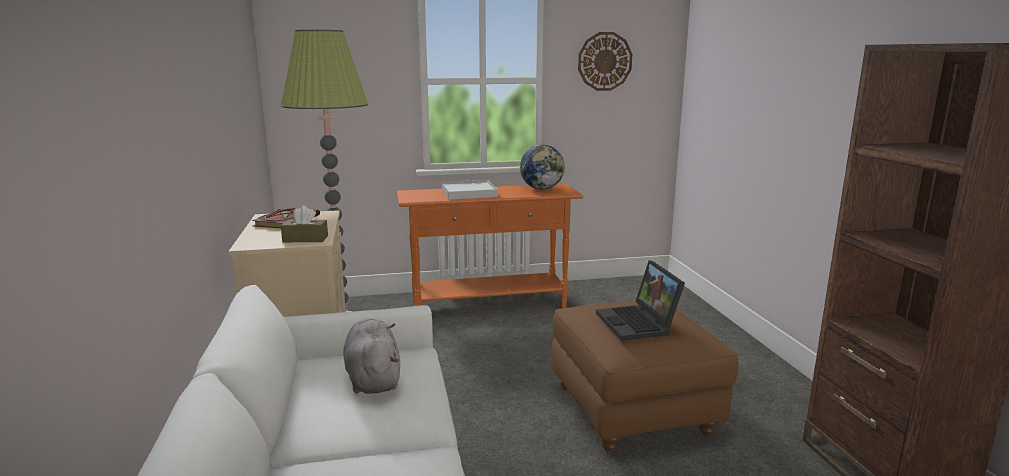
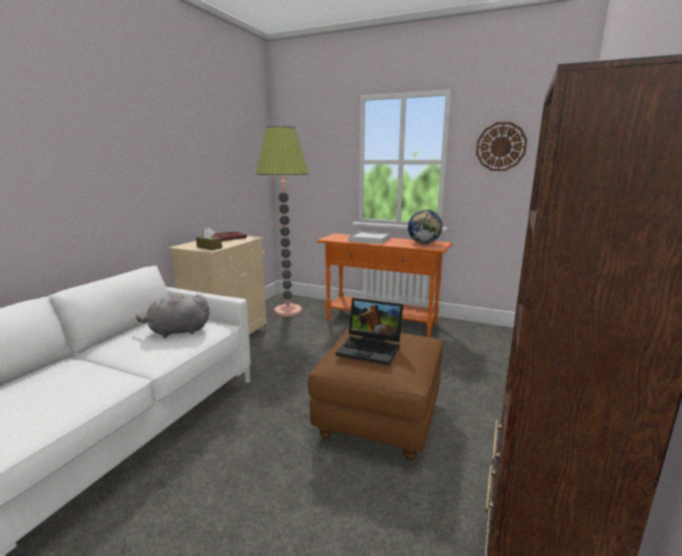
camera: 35 degrees right, 0 degrees up
(373, 378) = (177, 332): grey plush toy -> grey plush toy turned 120 degrees counterclockwise
(639, 324) = (371, 348): laptop -> laptop turned 90 degrees counterclockwise

